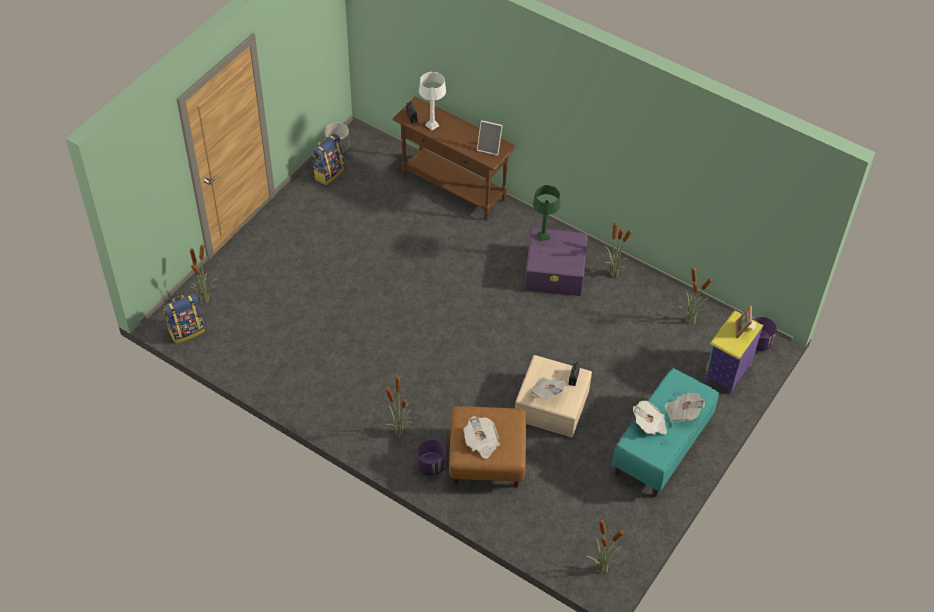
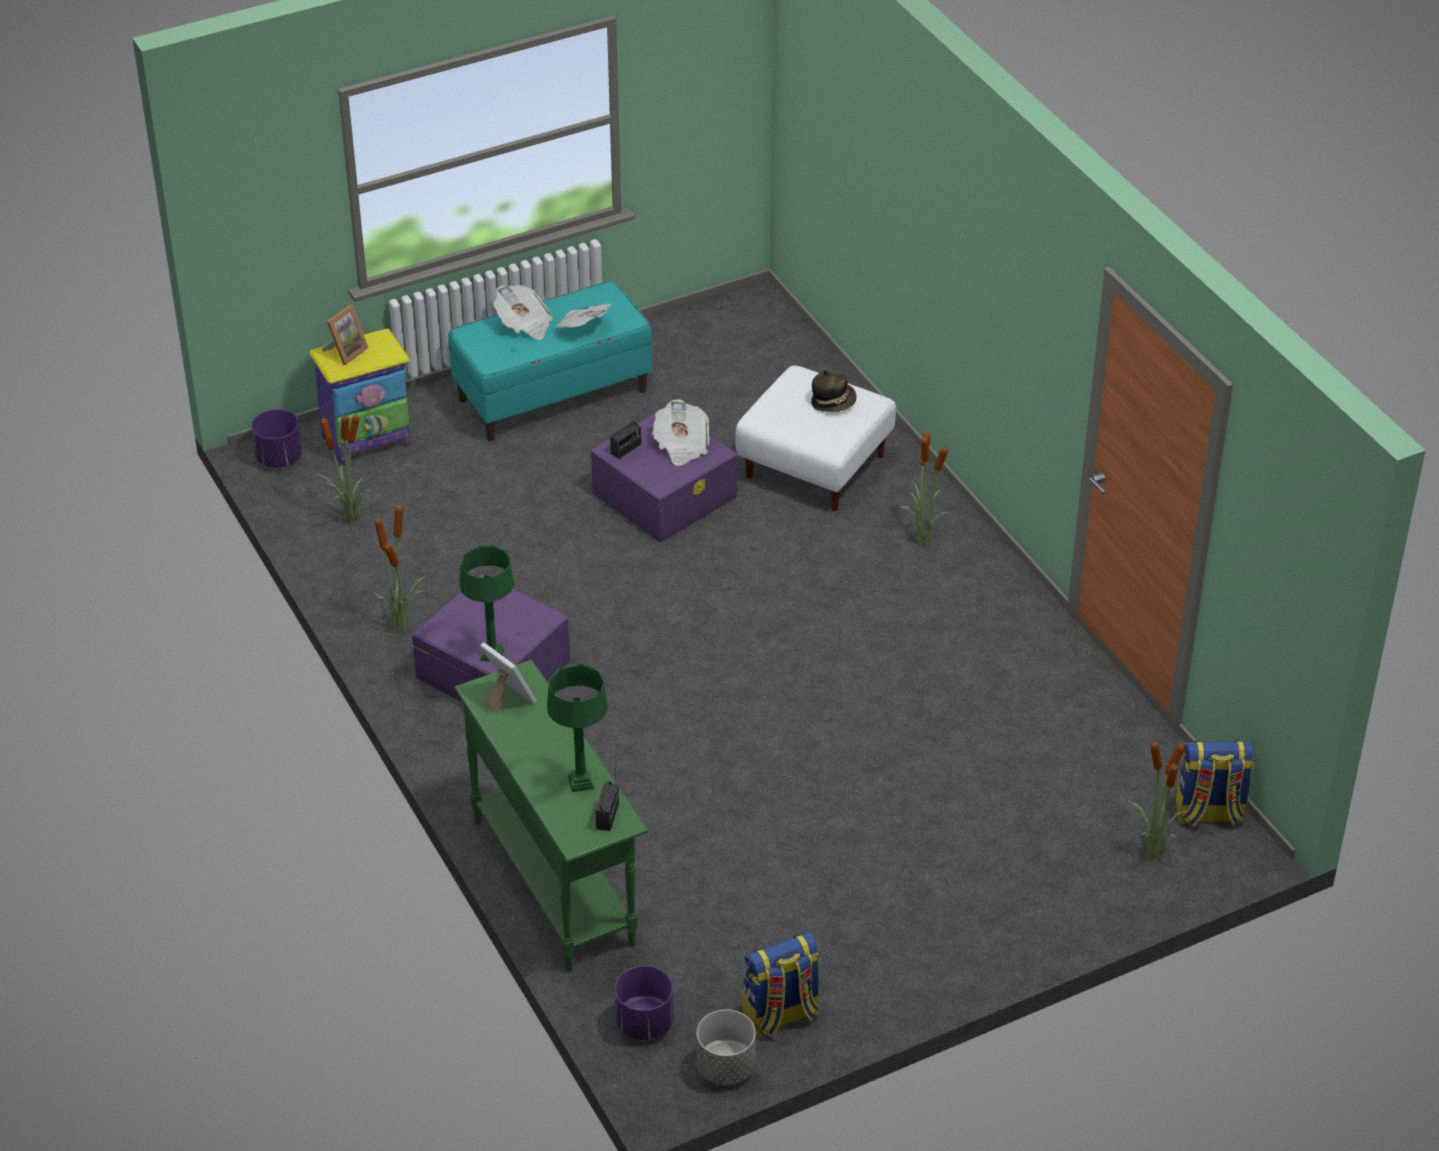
camera: 150 degrees left, 10 degrees down
(431, 466) = (902, 487): purple planter -> purple planter (644, 1023)
(432, 125) = (580, 782): white table lamp -> green table lamp
(453, 189) = (553, 881): brown console table -> green console table
(481, 442) = (833, 402): newspaper -> hat
(487, 459) = (813, 466): brown ottoman -> white ottoman
(551, 405) = (665, 494): beige storage box -> purple storage box
(601, 569) = (752, 312): potted plant -> none

